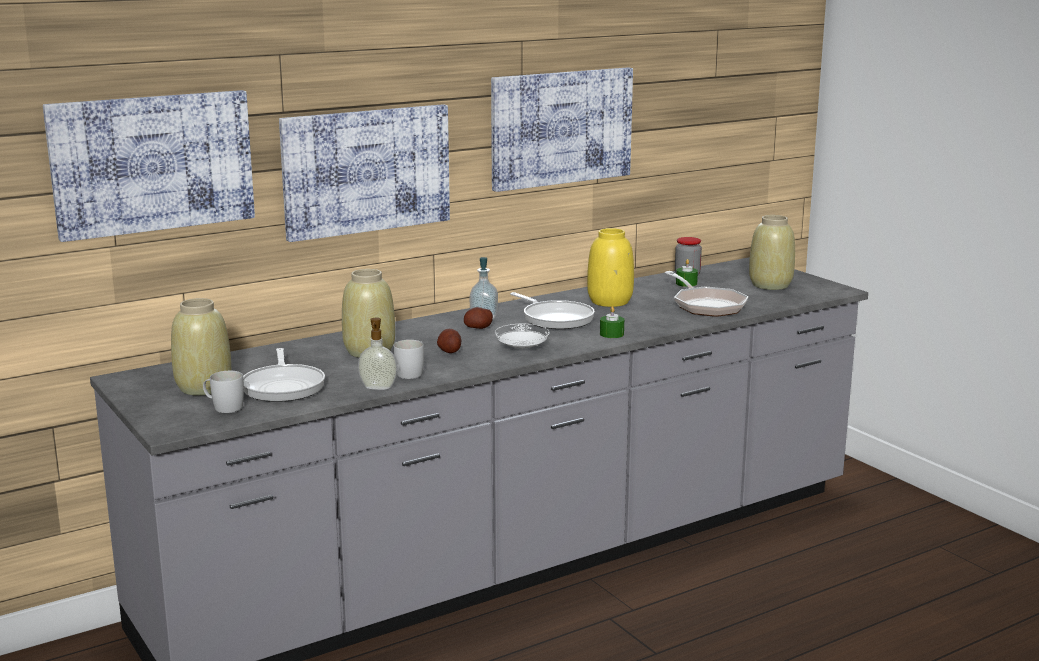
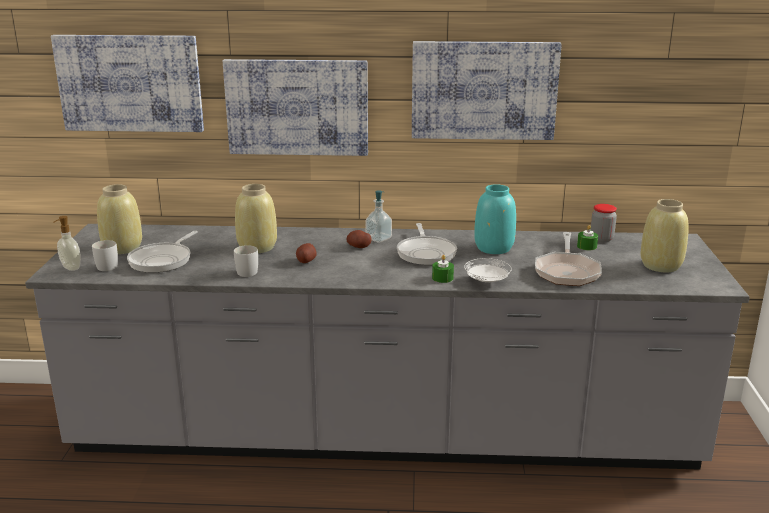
camera: 35 degrees right, 5 degrees up
(378, 388) = (210, 278): soap dispenser -> soap dispenser (70, 268)
(522, 349) = (355, 273): white plate -> white plate (487, 281)
(609, 302) = (493, 248): yellow vase -> turquoise vase

